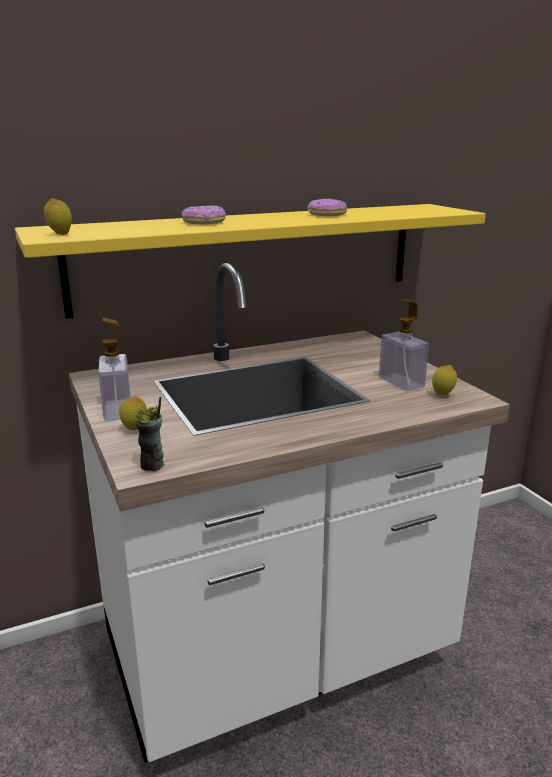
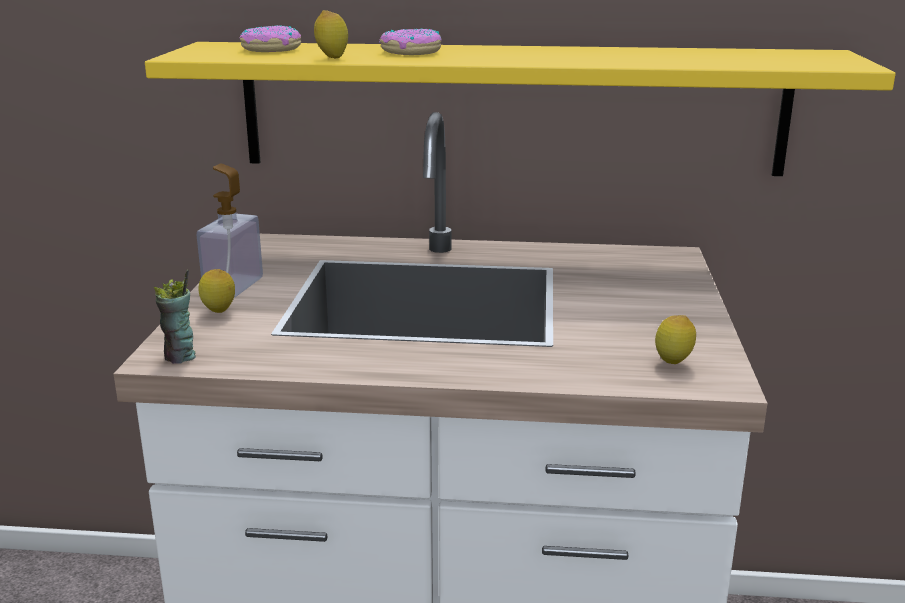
camera: 30 degrees right, 0 degrees up
(60, 234) = (208, 54): lemon -> lemon (332, 58)
(327, 214) = (614, 54): donut -> donut (271, 49)
(401, 382) = (637, 331): soap dispenser -> none

